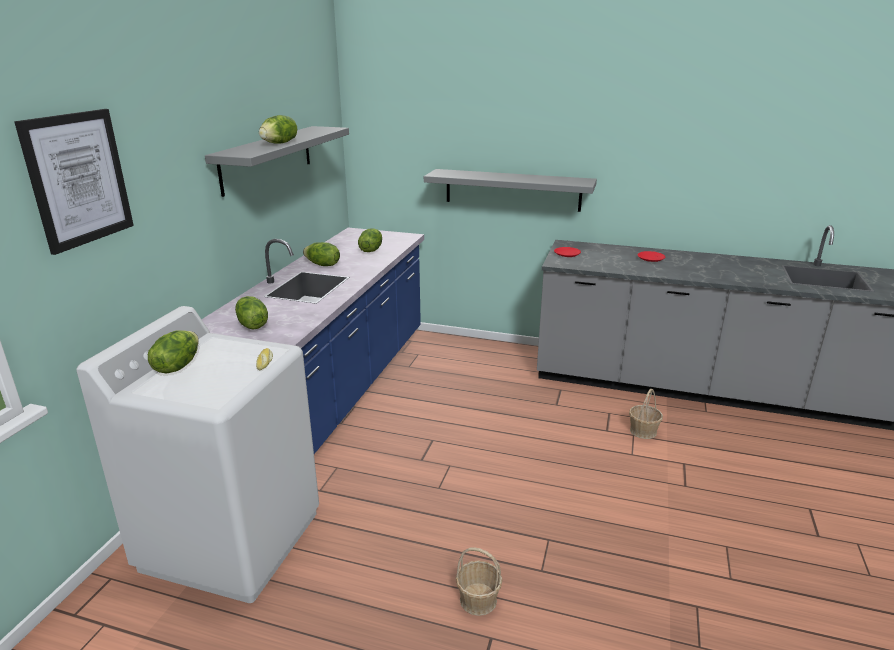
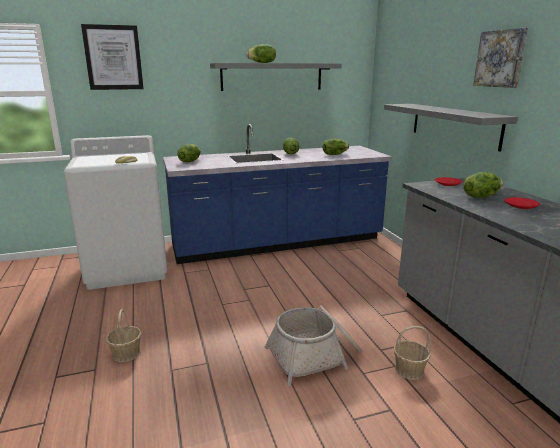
camera: 55 degrees right, 5 degrees down
(177, 366) = (109, 155): lettuce -> lettuce (480, 196)
(568, 124) = (501, 58): none -> picture
(589, 467) = (315, 356): none -> basket

